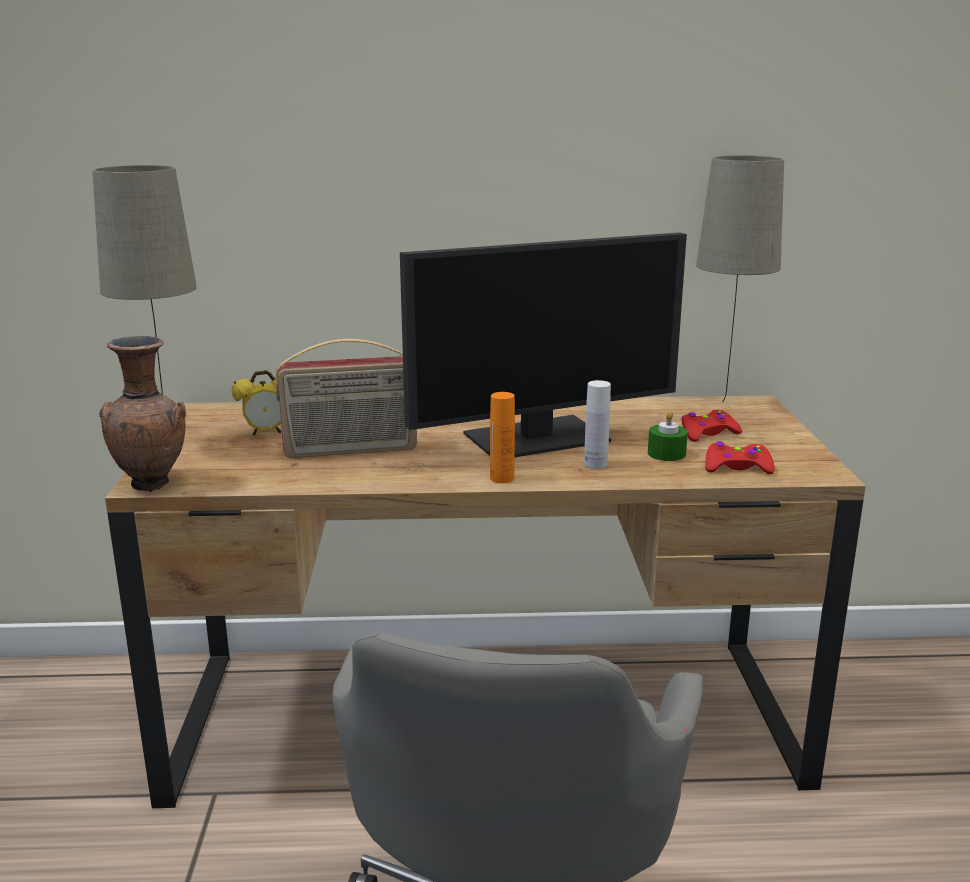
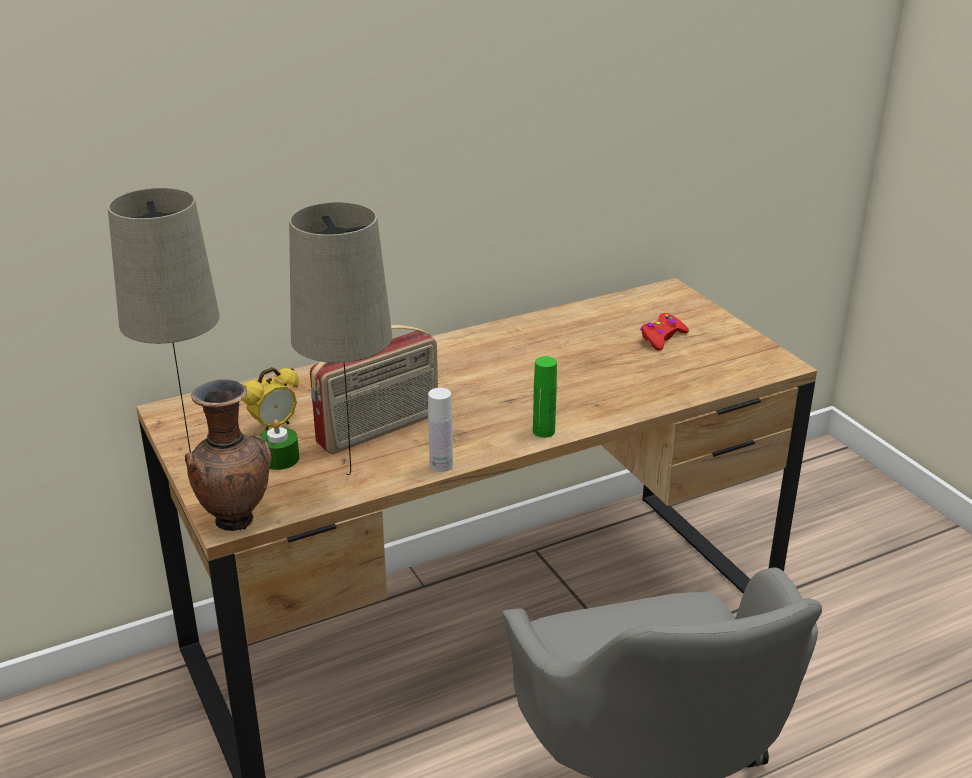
camera: 25 degrees left, 10 degrees up
(502, 478) = (543, 431): orange bottle -> green bottle
(538, 437) = (530, 375): monitor -> none
(595, 464) = (604, 395): white bottle -> white bottle (441, 465)
(666, 454) = (649, 370): green candle -> green candle (280, 458)
(725, 408) = (652, 303): beige table lamp -> beige table lamp (353, 487)
(737, 467) = (714, 373): red game controller -> none

